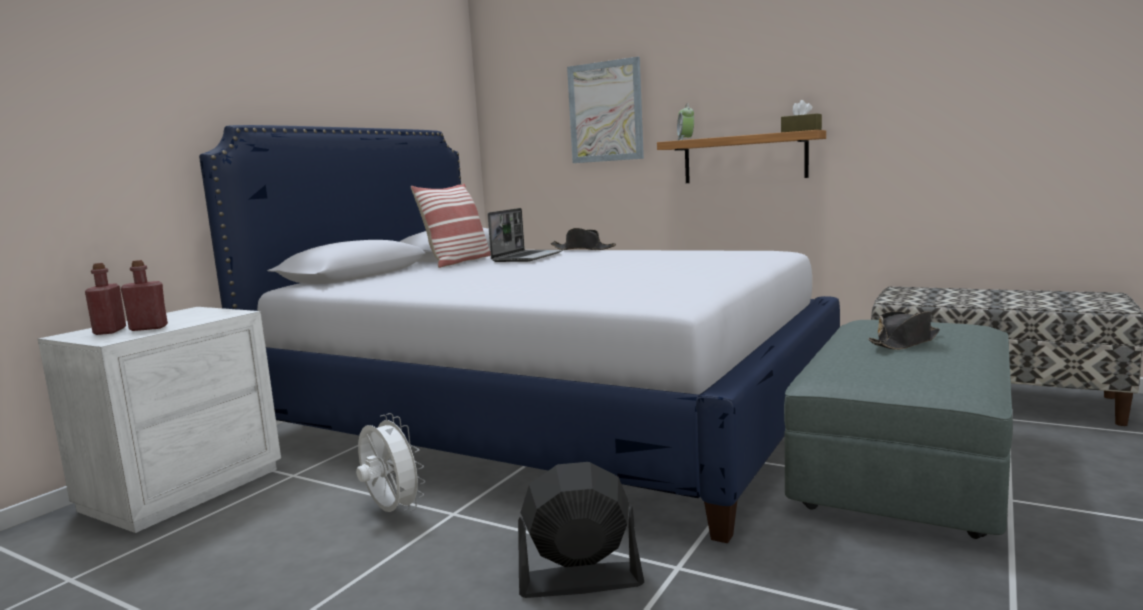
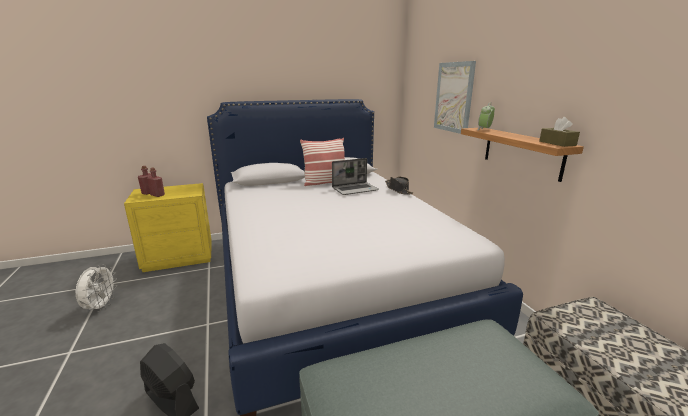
camera: 40 degrees right, 10 degrees up
(181, 489) = (179, 257): white nightstand -> yellow nightstand
(391, 512) = (197, 308): white fan -> white fan (101, 307)
(904, 343) = (441, 376): black hat -> none

